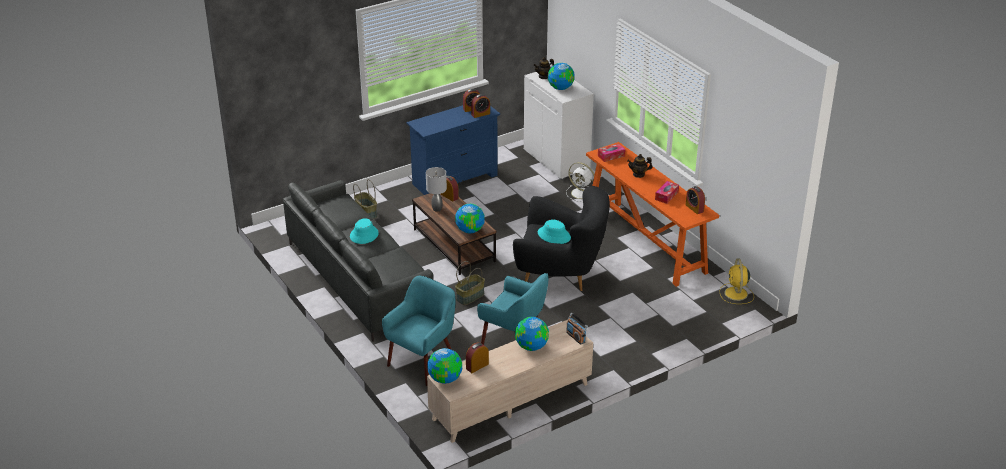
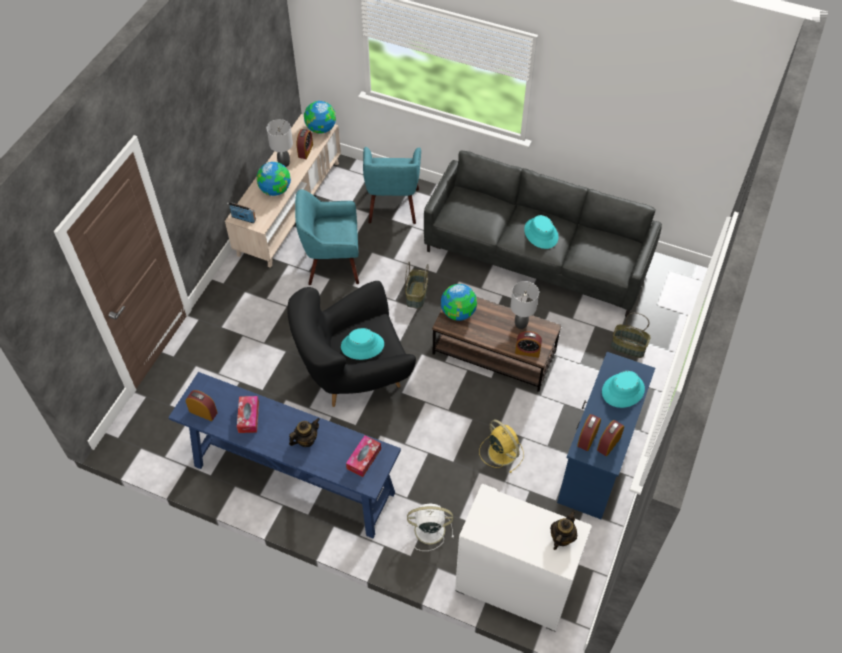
camera: 145 degrees right, 20 degrees up
(437, 121) = (623, 390): none -> turquoise hat
(505, 364) = (284, 163): none -> grey table lamp
(560, 88) = (514, 520): globe -> none
(646, 243) = (292, 479): orange console table -> blue console table
(736, 294) = (148, 450): yellow fan -> yellow fan (501, 451)

